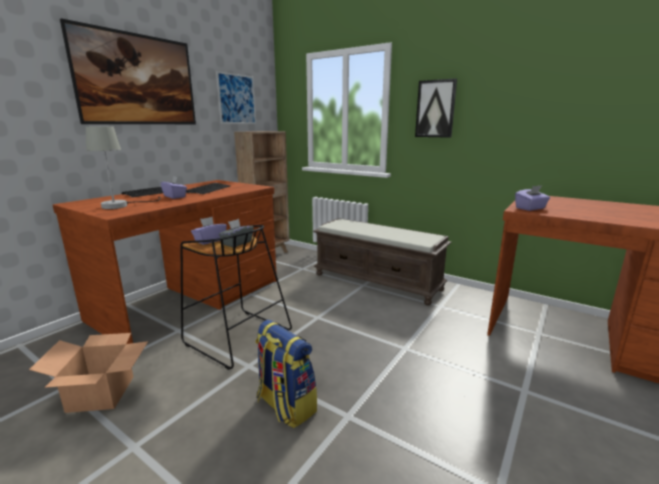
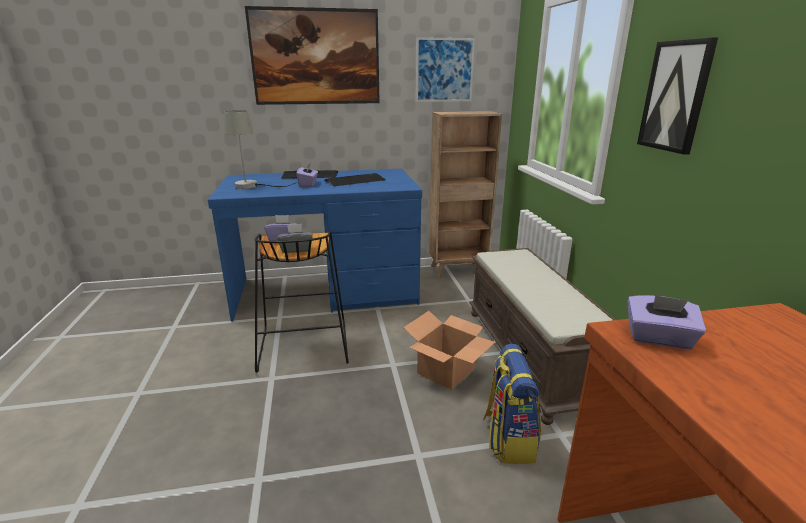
camera: 45 degrees right, 5 degrees up
(101, 393) = (178, 342): cardboard box -> cardboard box (446, 370)
(191, 299) = (327, 292): brown desk -> blue desk
(285, 406) = (238, 431): backpack -> backpack (508, 439)

